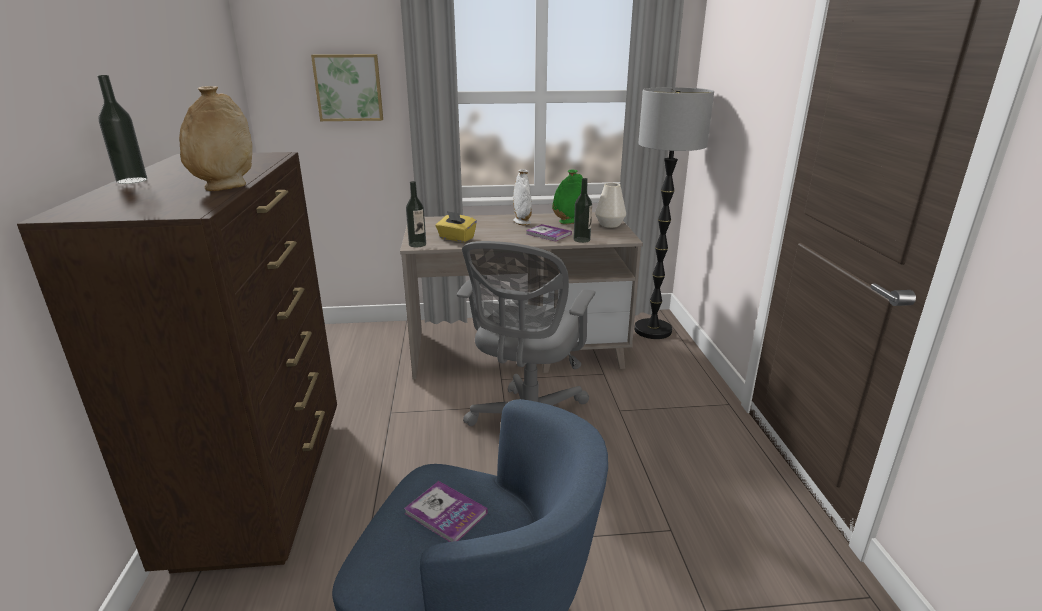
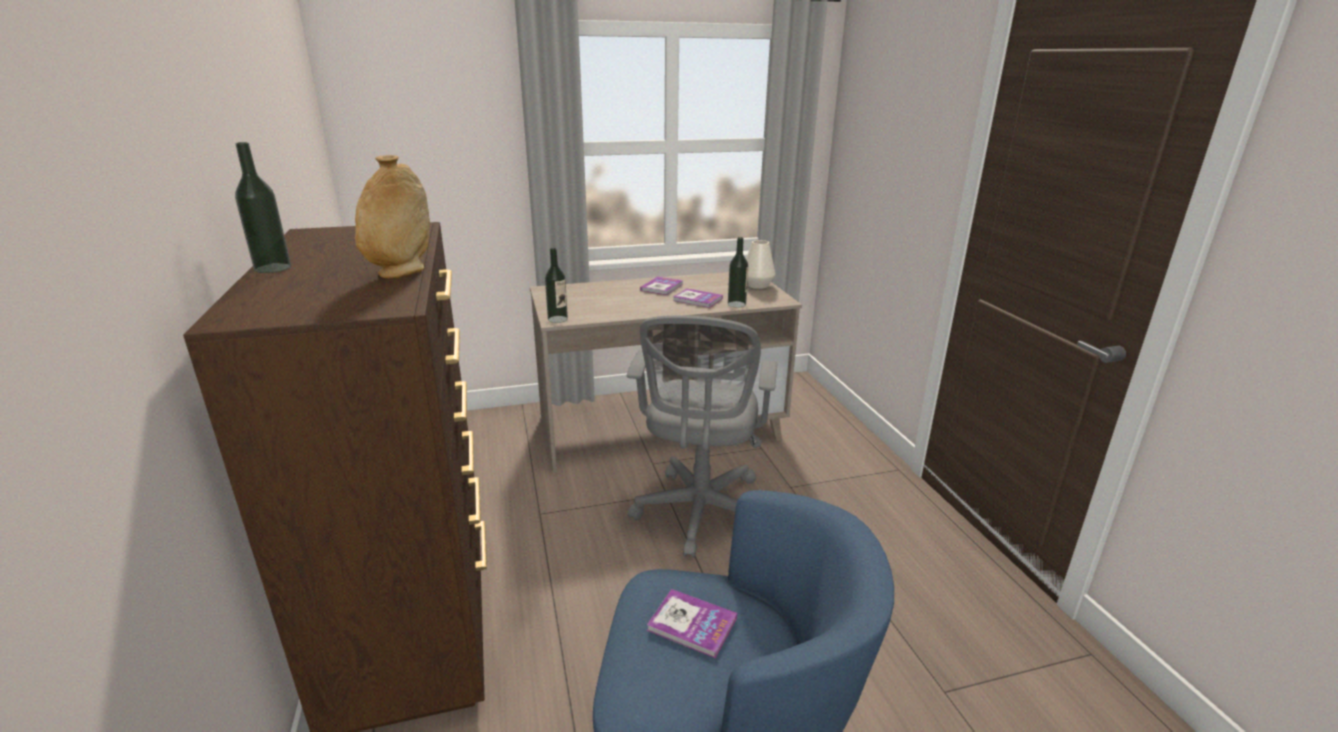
camera: 10 degrees left, 0 degrees up
(349, 87) = (453, 139): picture -> none
(456, 238) = (598, 309): yellow tissue box -> none
(522, 222) = (662, 287): white vase -> book
(569, 222) = (712, 284): green vase -> none
(653, 330) = (797, 395): floor lamp -> none

